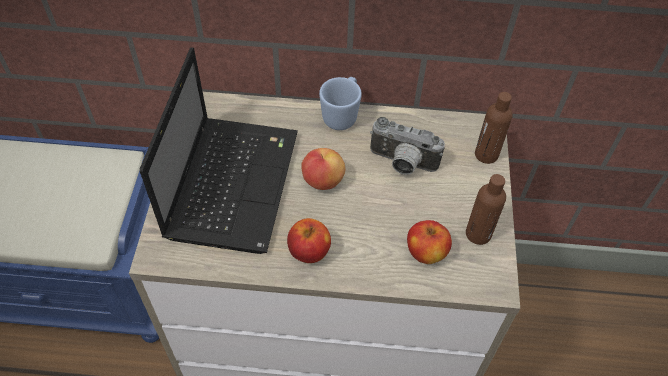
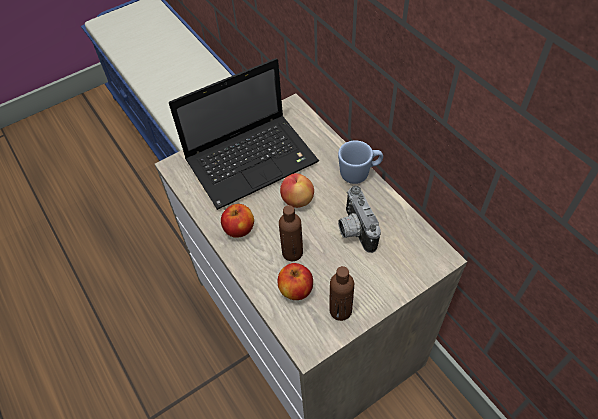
camera: 55 degrees right, 0 degrees up
(486, 154) = (415, 272): brown bottle -> brown bottle (292, 252)

